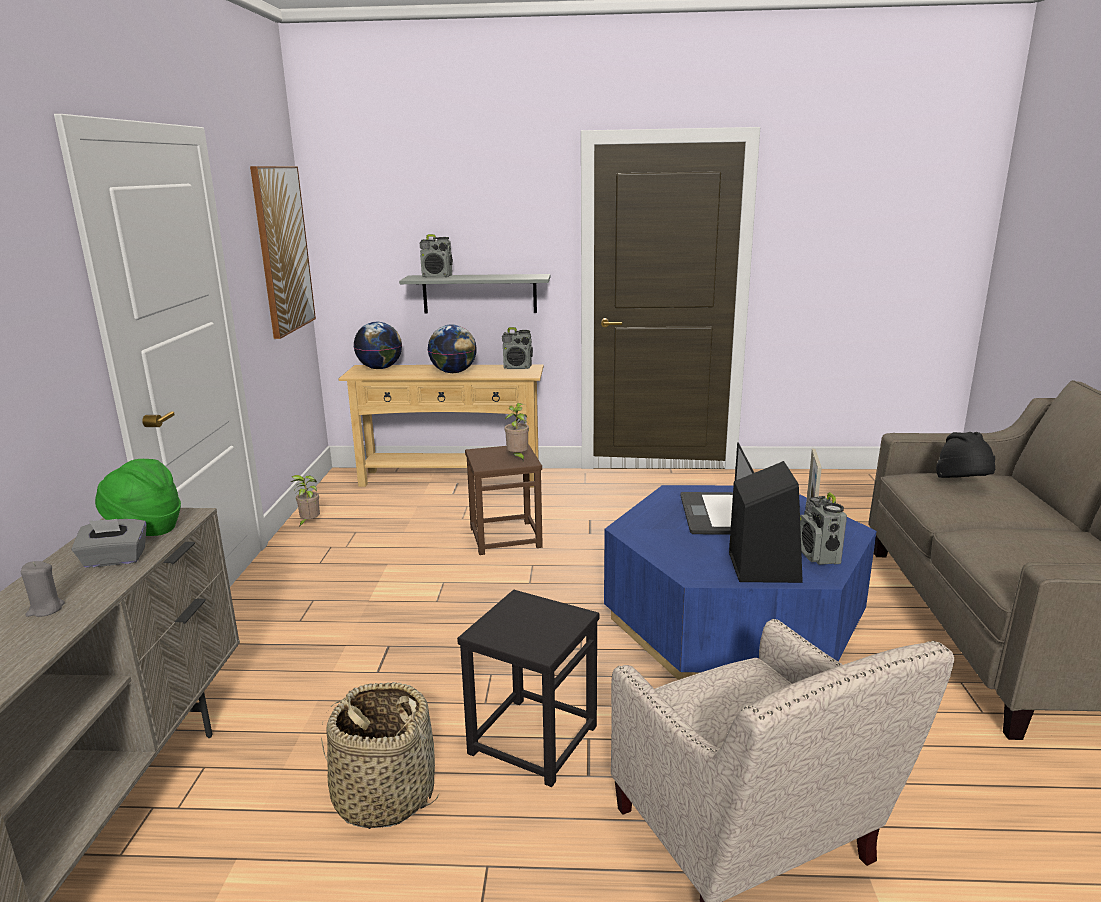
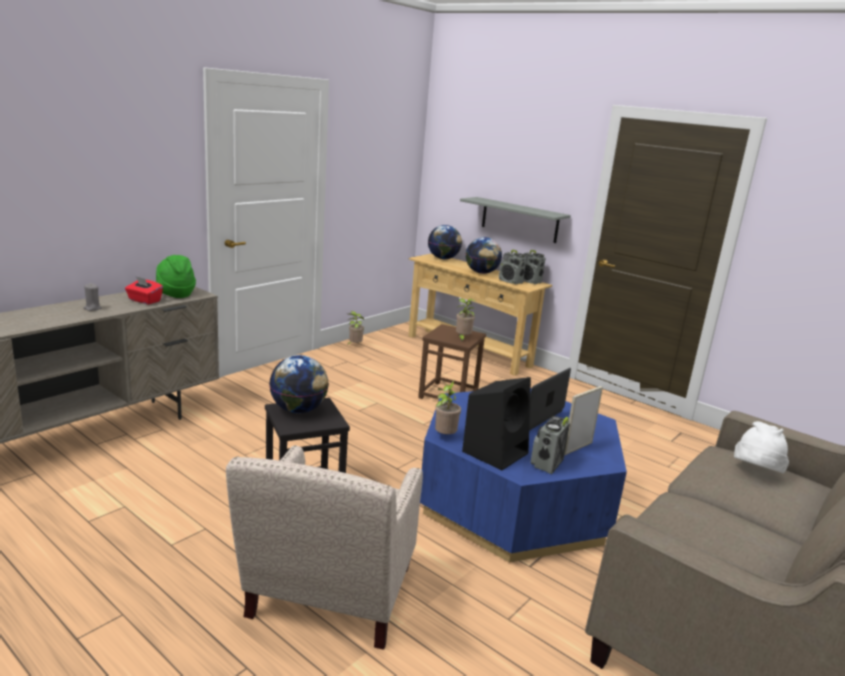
camera: 35 degrees right, 0 degrees up
(114, 560) = (144, 300): grey tissue box -> red tissue box
(282, 250) = (393, 164): picture -> none
(384, 795) = (208, 478): basket -> none
(437, 276) = (490, 201): radio -> radio (510, 282)
(511, 623) = (298, 410): none -> globe
(695, 575) = (444, 436): none -> potted plant
(963, 484) = (755, 473): black hat -> white hat

